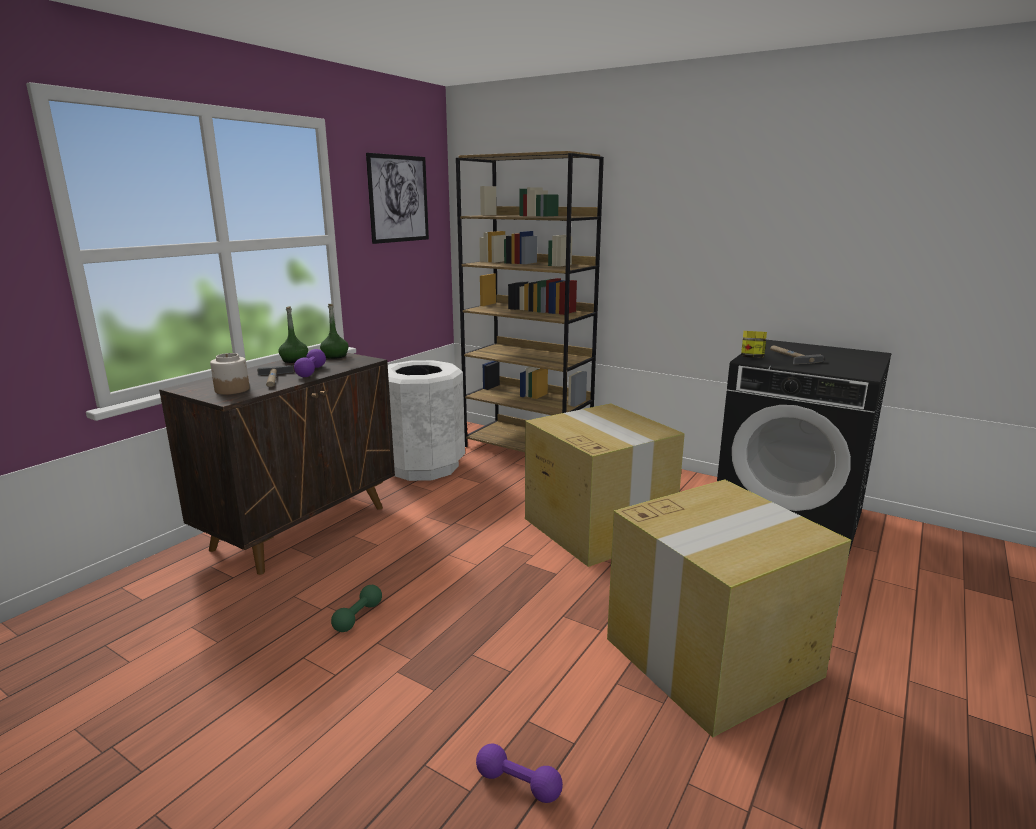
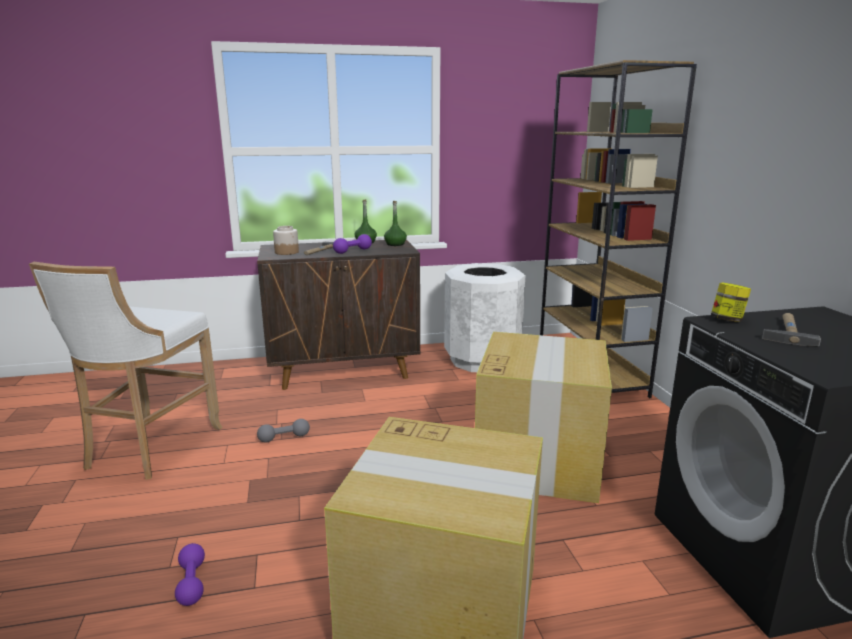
camera: 45 degrees right, 0 degrees up
(200, 719) = (149, 449): none -> white stool
(358, 617) = (284, 438): green dumbbell -> grey dumbbell
(398, 199) = (518, 115): picture -> none

